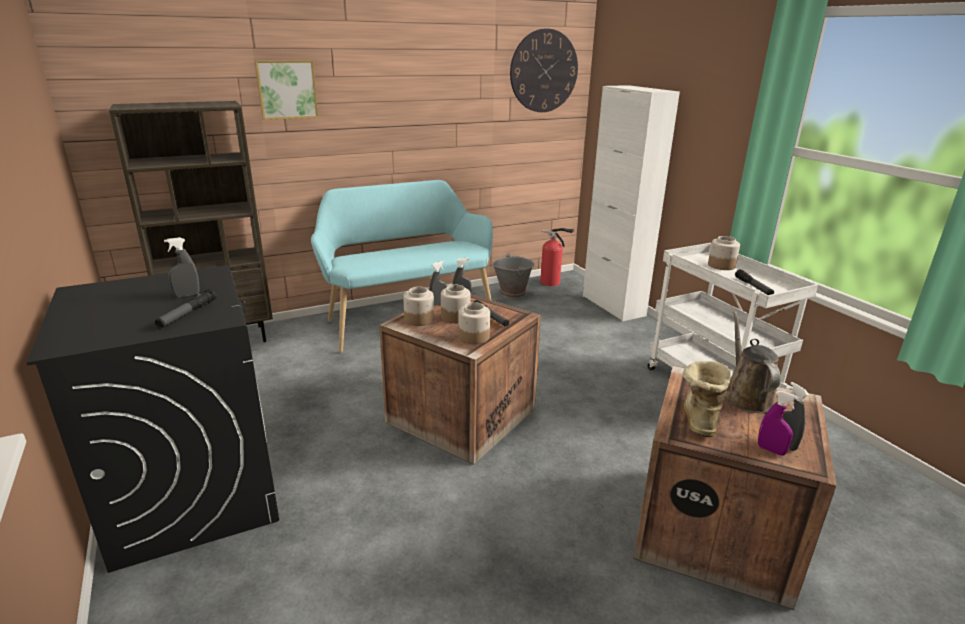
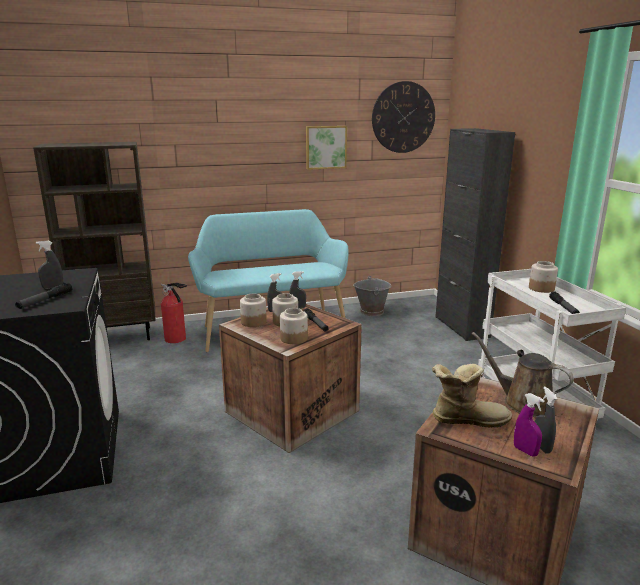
camera: 10 degrees right, 5 degrees down
(286, 89) = (178, 132): picture -> picture (325, 147)
(552, 283) = (410, 304): fire extinguisher -> fire extinguisher (176, 339)
(613, 306) = (461, 327): white cabinet -> black cabinet
(698, 419) = (467, 419): boot -> boot turned 60 degrees clockwise
(746, 395) = (523, 403): brown watering can -> brown watering can turned 60 degrees counterclockwise

